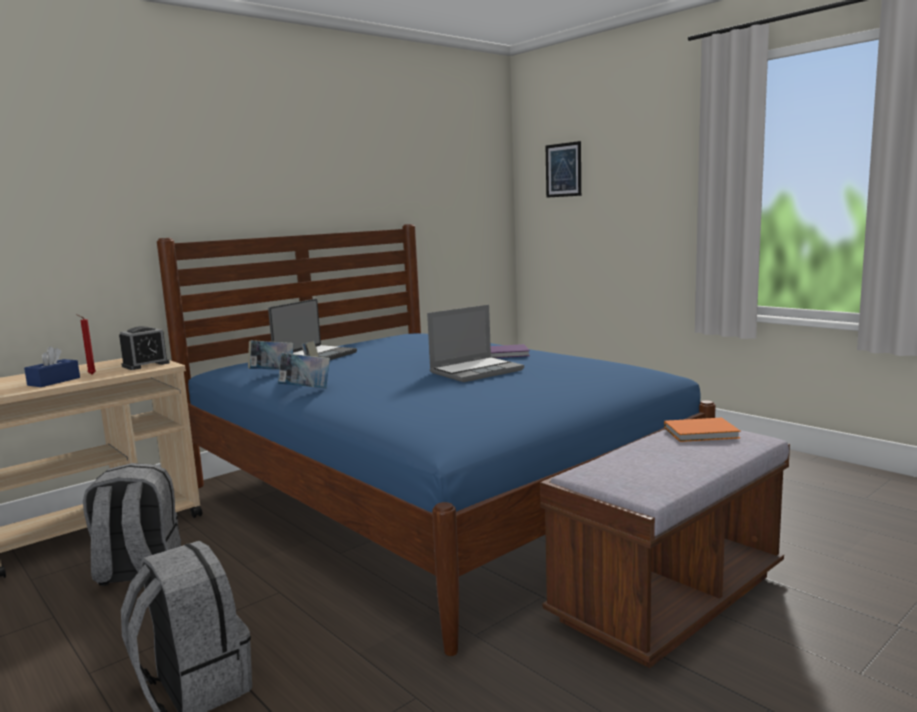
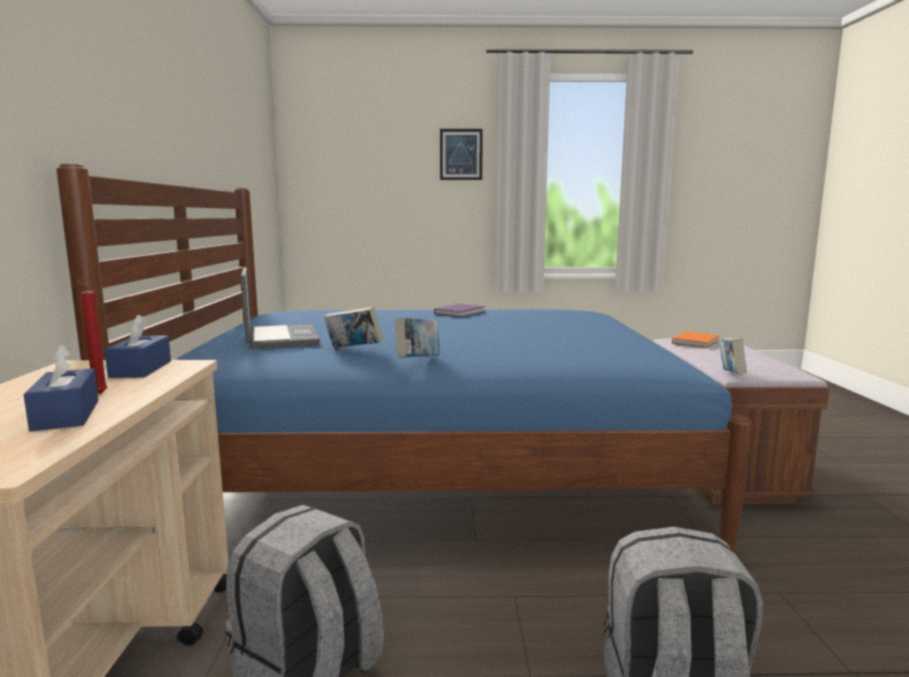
camera: 50 degrees left, 0 degrees up
(145, 364) = (141, 369): alarm clock -> blue tissue box
(272, 372) = (296, 357): book -> book (730, 375)
(476, 371) = (499, 324): laptop -> none
(563, 170) = (344, 150): picture -> picture (461, 154)

